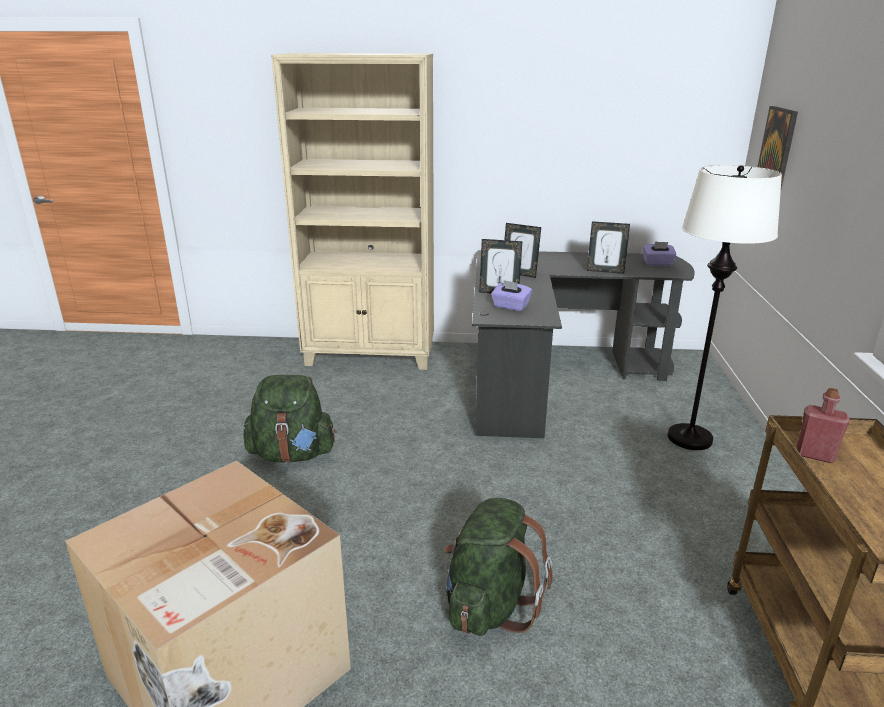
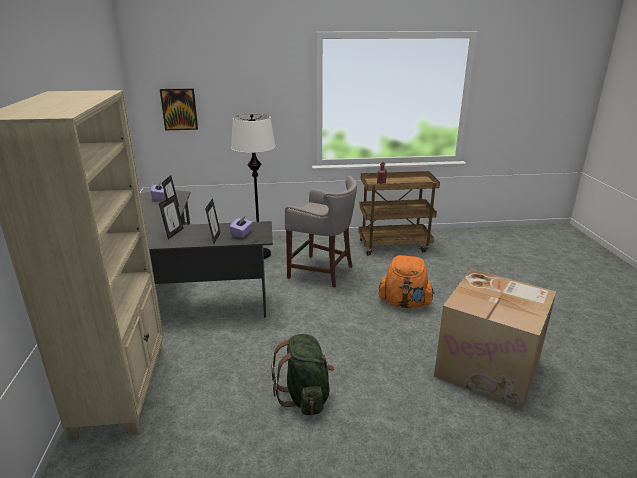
camera: 100 degrees left, 0 degrees up
(489, 605) = (405, 303): green backpack -> orange backpack
(627, 506) = (323, 272): none -> grey stool

